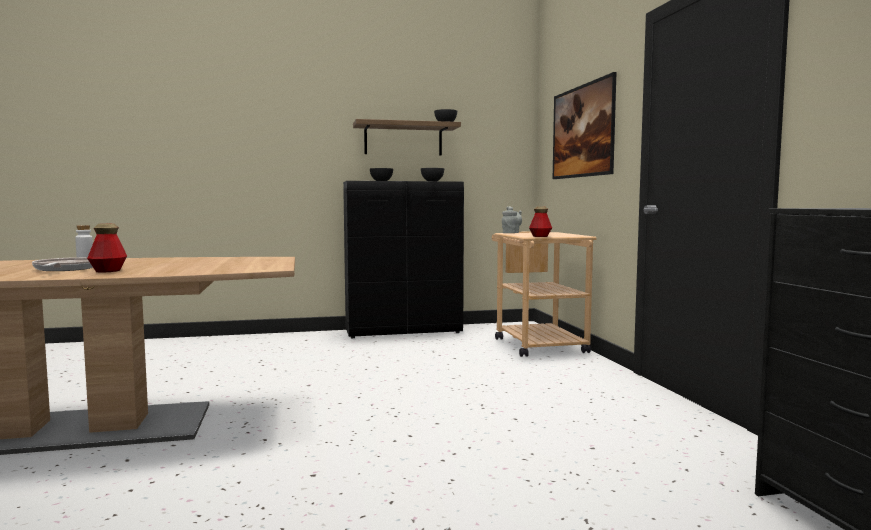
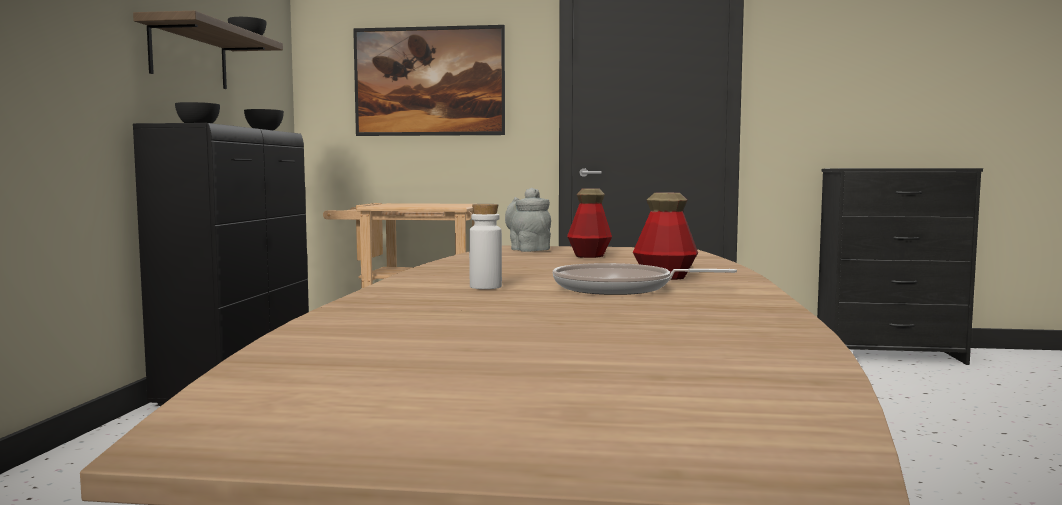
camera: 70 degrees left, 0 degrees up
(511, 233) = (382, 206): grey teapot -> grey teapot (528, 249)
(540, 236) = (463, 206): bottle -> bottle (589, 256)

